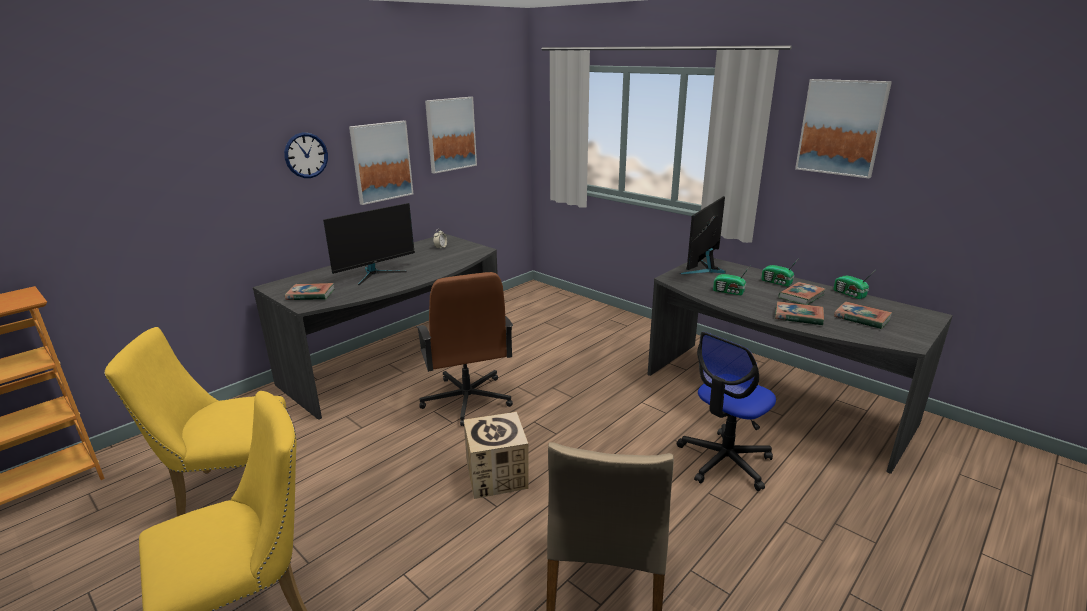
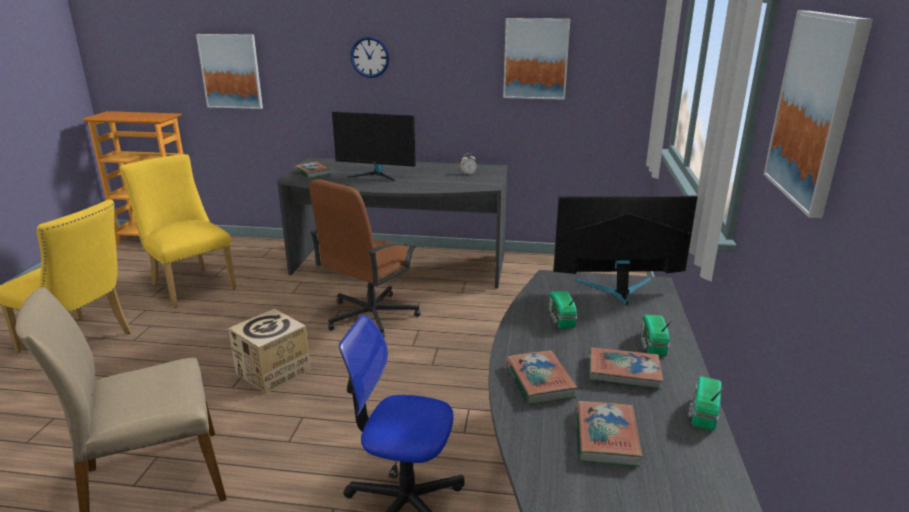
camera: 55 degrees right, 0 degrees up
(381, 162) = (445, 75): picture -> picture (231, 71)

